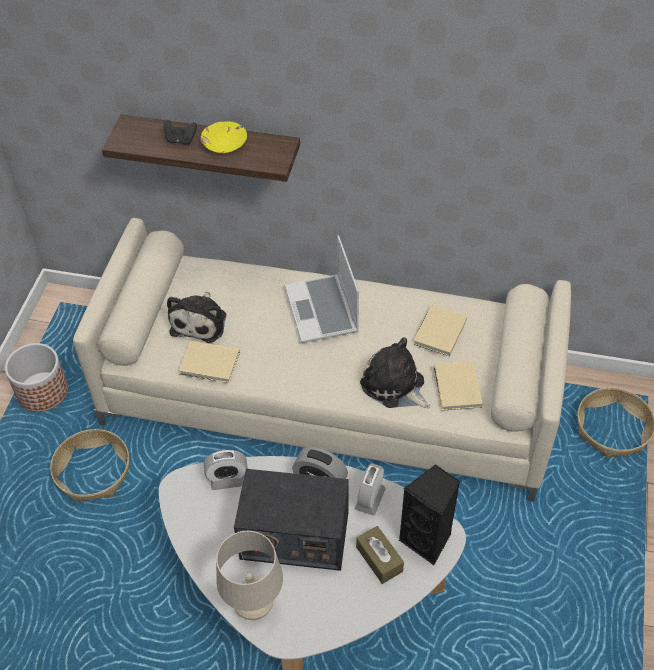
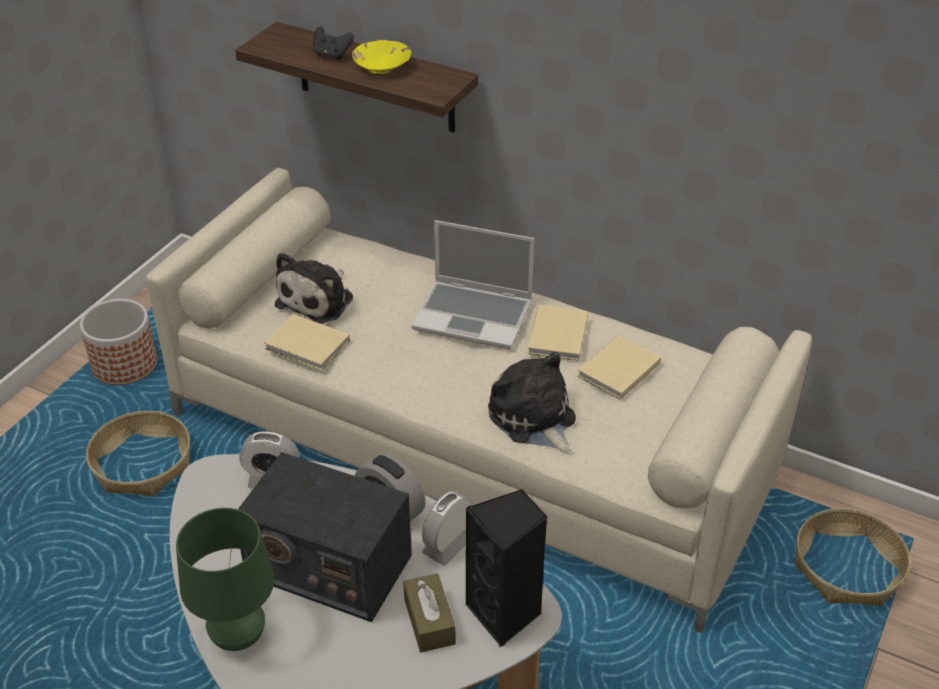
camera: 15 degrees right, 10 degrees down
(254, 606) = (238, 637): beige table lamp -> green table lamp
(323, 311) = (474, 316): laptop -> laptop turned 75 degrees counterclockwise
(456, 389) = (616, 439): beige book -> beige book (556, 336)

